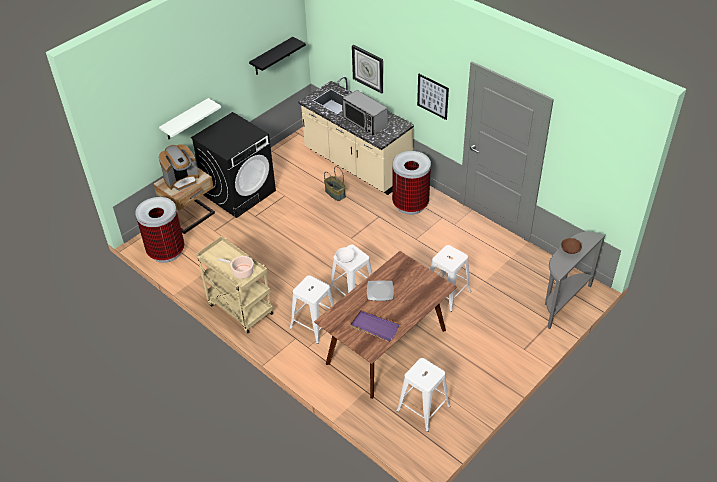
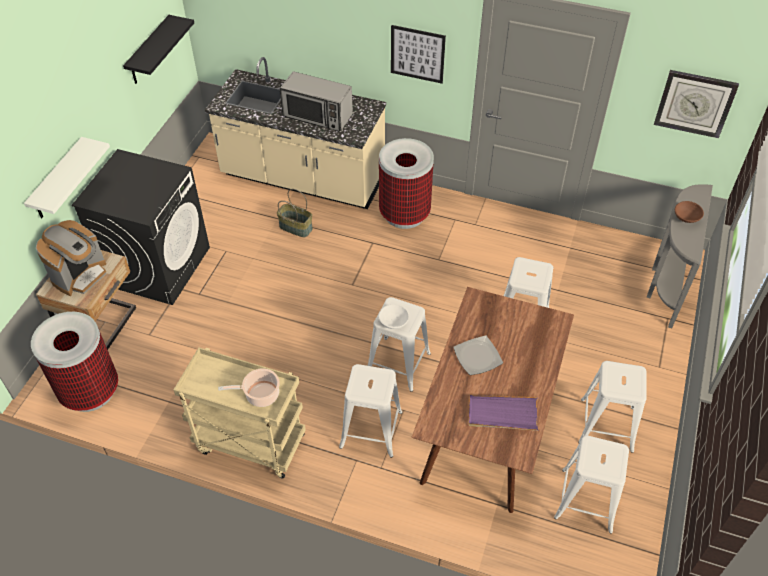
camera: 25 degrees left, 5 degrees up
(368, 68) = (300, 36): wall clock -> wall clock (695, 103)
(464, 371) = (606, 425): none -> white stool

